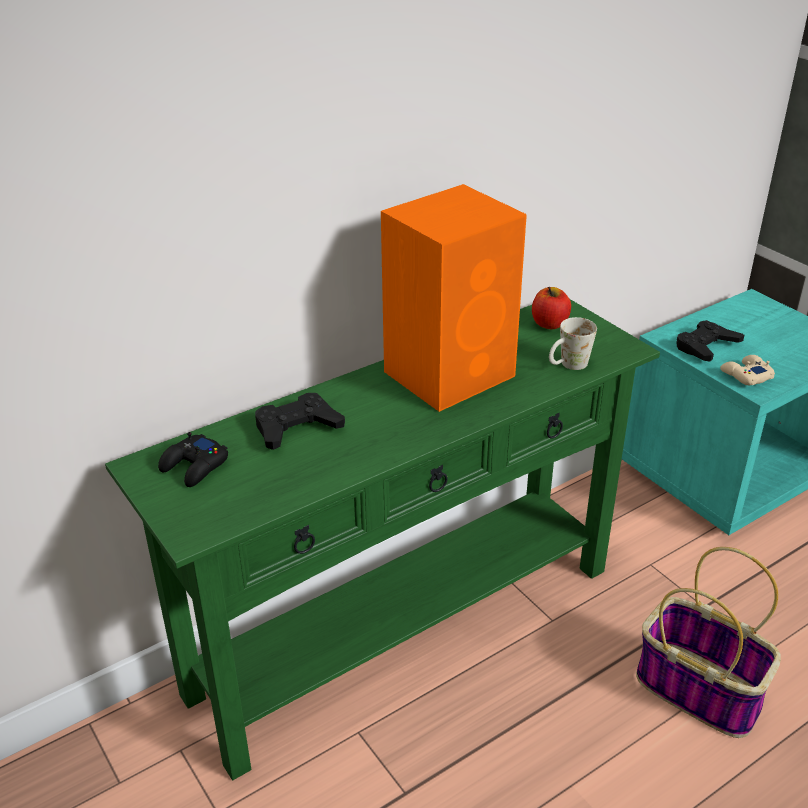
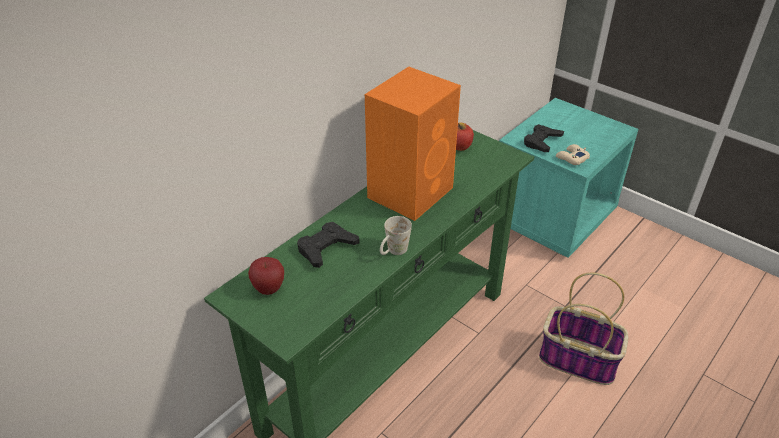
camera: 15 degrees left, 5 degrees up
(194, 466) = (269, 289): black game controller -> apple
(568, 366) = (482, 175): white mug -> white mug (393, 252)

